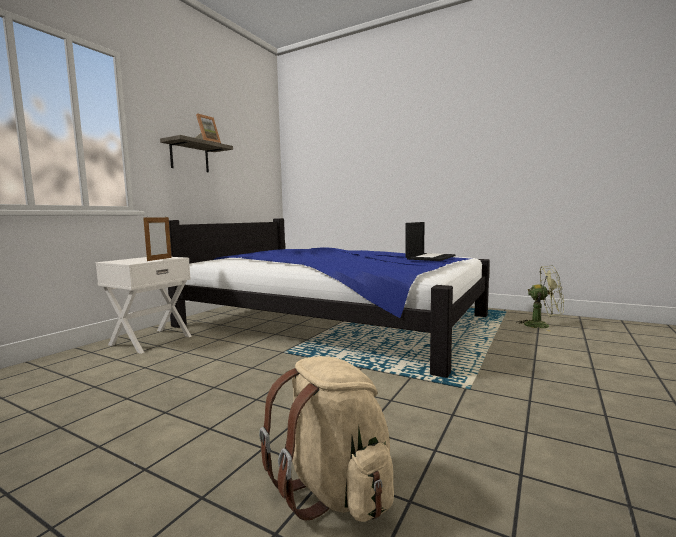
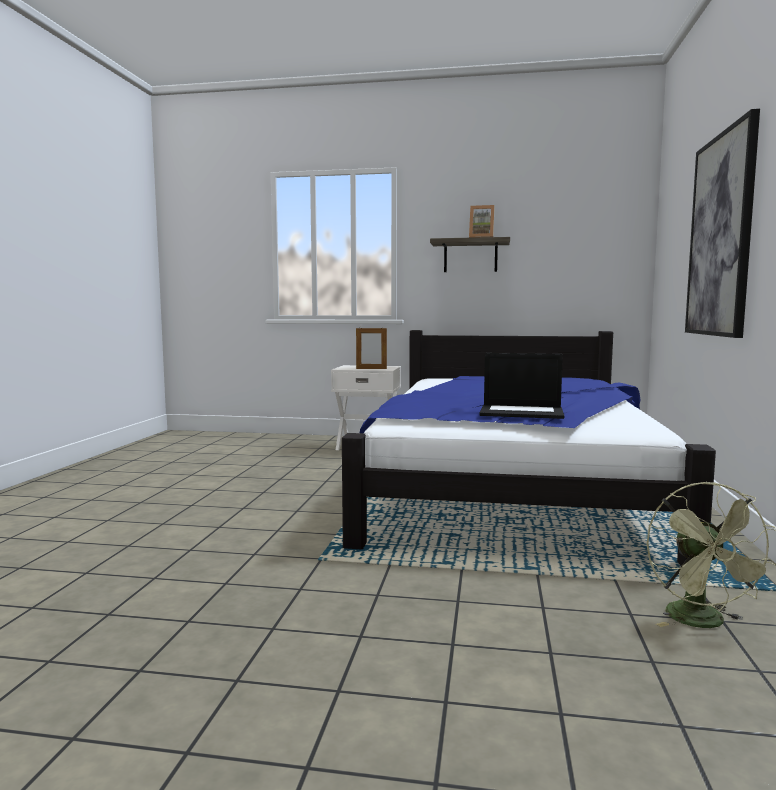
camera: 70 degrees right, 0 degrees up
(334, 489) = (143, 526): beige backpack -> none
(389, 164) = (721, 235): none -> picture

